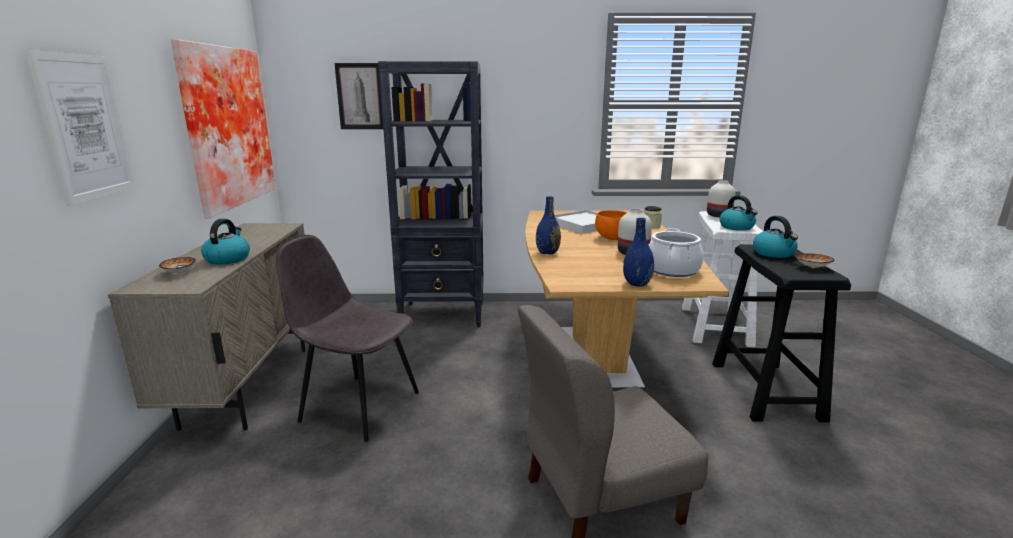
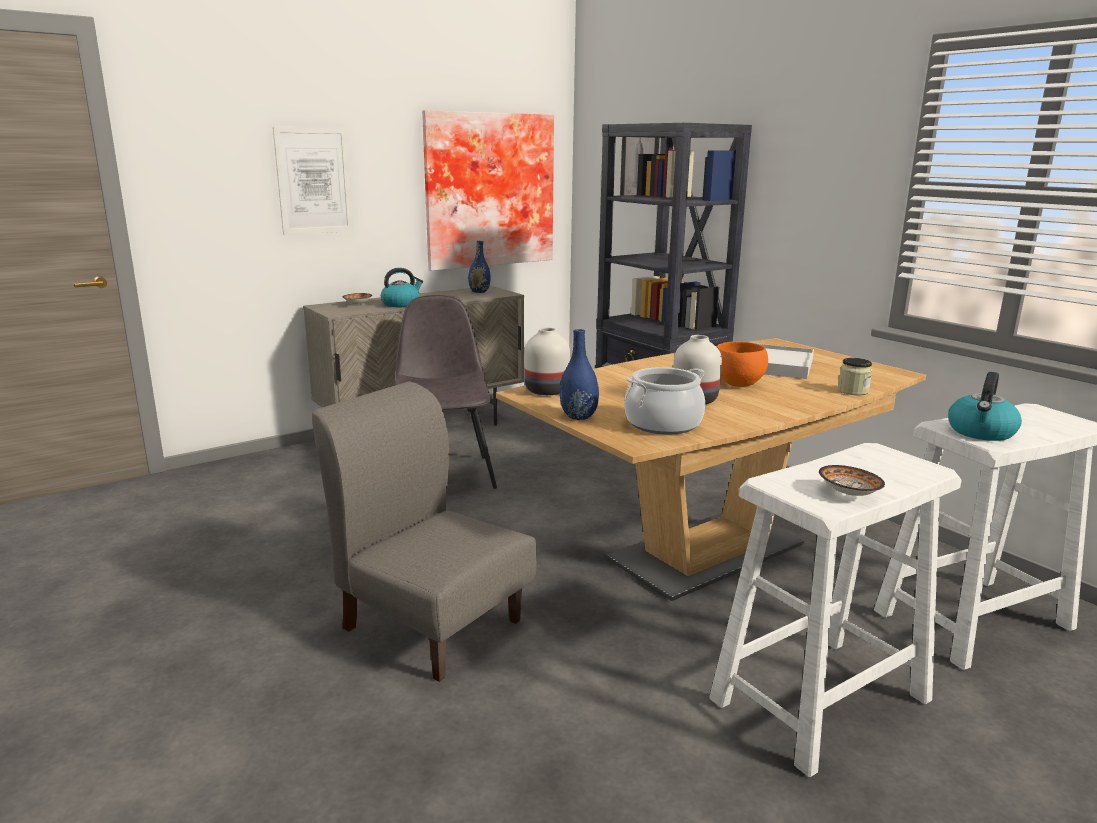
camera: 55 degrees right, 0 degrees up
(547, 252) = (618, 371): blue vase -> blue vase (479, 292)
(718, 215) = (1032, 415): white vase -> white vase (545, 391)
(765, 391) = (819, 700): black stool -> white stool
(774, 253) = (872, 465): kettle -> none

